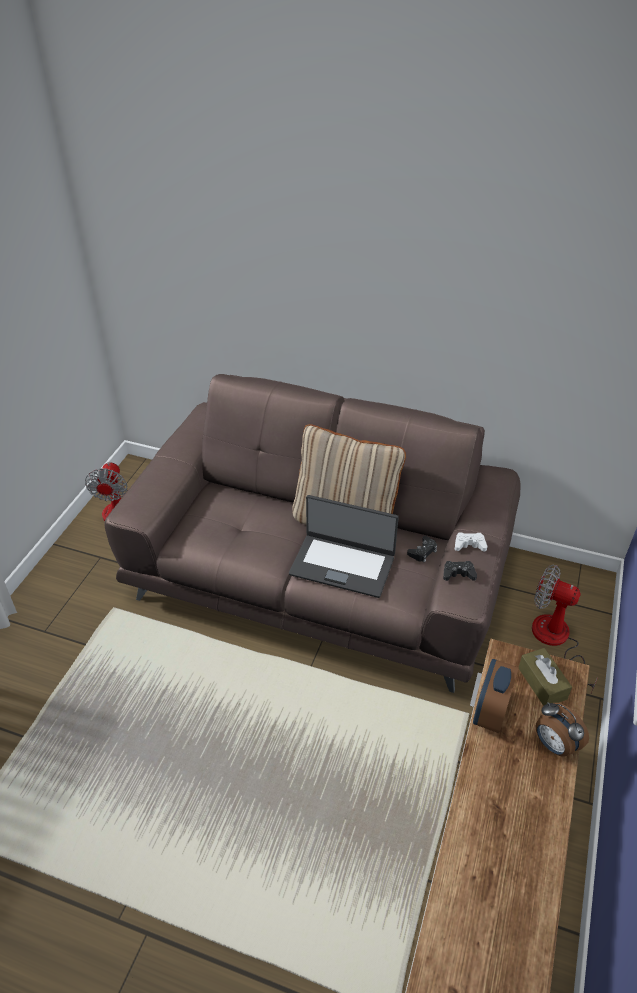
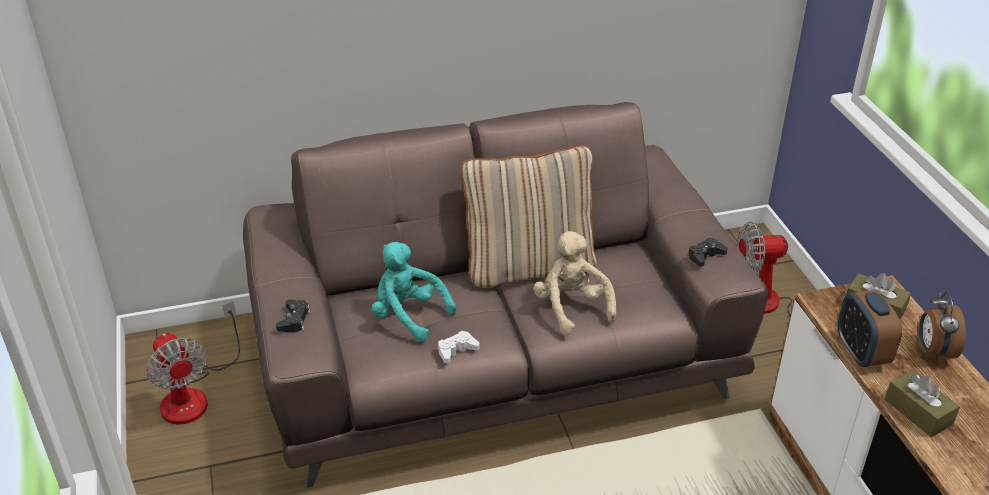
camera: 35 degrees left, 5 degrees down
(236, 518) = (408, 316): none -> turquoise plush toy
(342, 564) = (571, 307): laptop -> beige plush toy
(422, 552) = (635, 259): black game controller -> black game controller (294, 320)
(469, 545) = (688, 226): white game controller -> white game controller (456, 350)
(484, 784) = (918, 412): none -> brown tissue box
(554, 745) = (933, 351): alarm clock -> alarm clock turned 75 degrees clockwise

